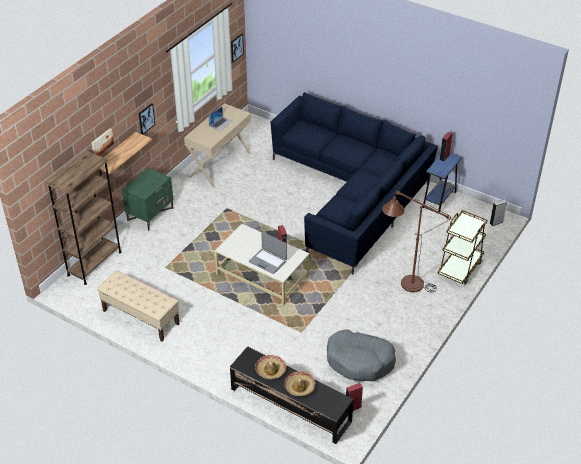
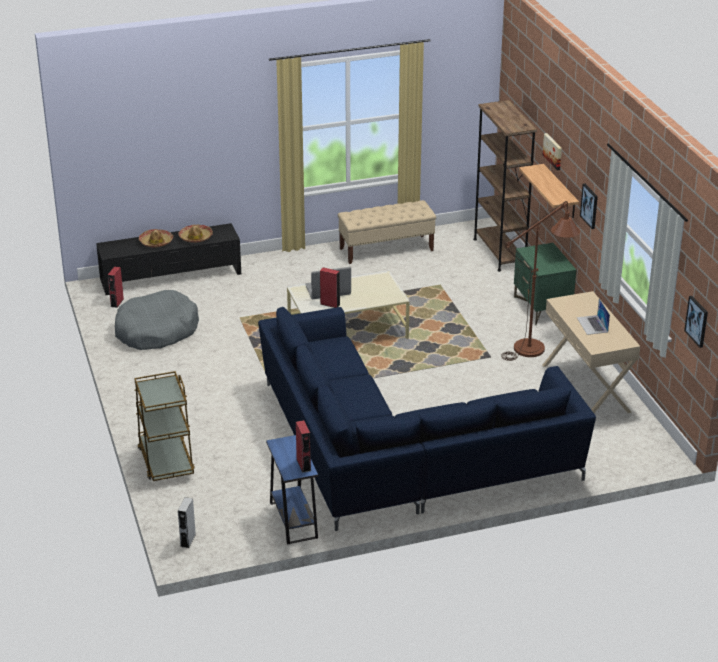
camera: 130 degrees right, 10 degrees down
(405, 282) = (204, 411): brown floor lamp -> brown floor lamp (536, 346)

